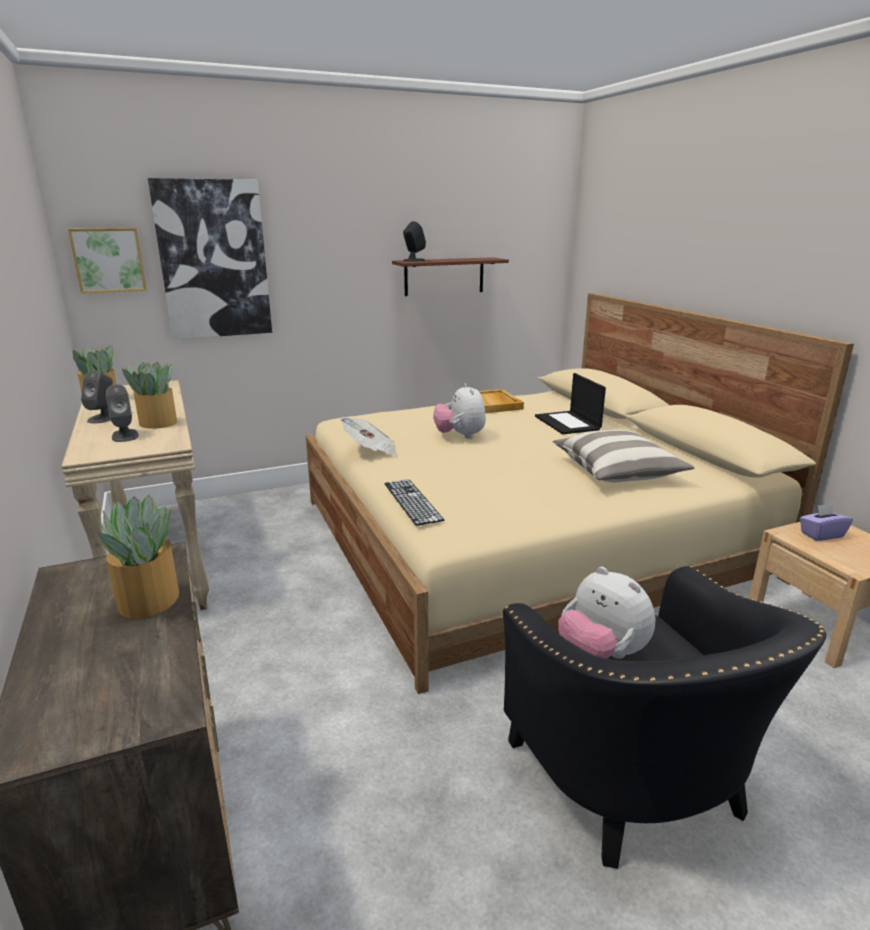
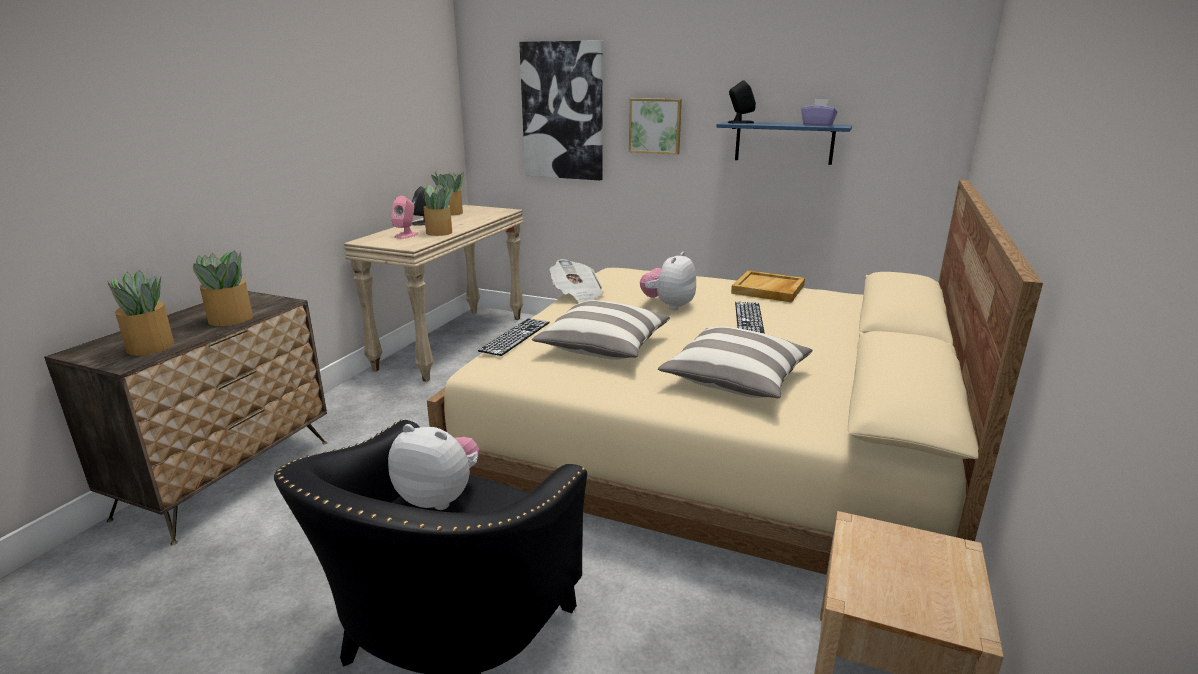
camera: 45 degrees right, 0 degrees up
(109, 260) = (491, 107): picture -> picture (655, 126)
(125, 436) = (406, 235): grey speaker -> pink speaker
(137, 680) = (149, 347): none -> potted plant
(444, 276) = (784, 142): brown shelf -> blue shelf
(492, 483) = (604, 347): none -> pillow
(528, 428) = (749, 317): none -> keyboard
(568, 423) = (806, 326): laptop -> none
(601, 655) = (439, 497): plush toy -> plush toy turned 105 degrees clockwise
(821, 534) = (904, 551): purple tissue box -> purple tissue box (817, 125)

